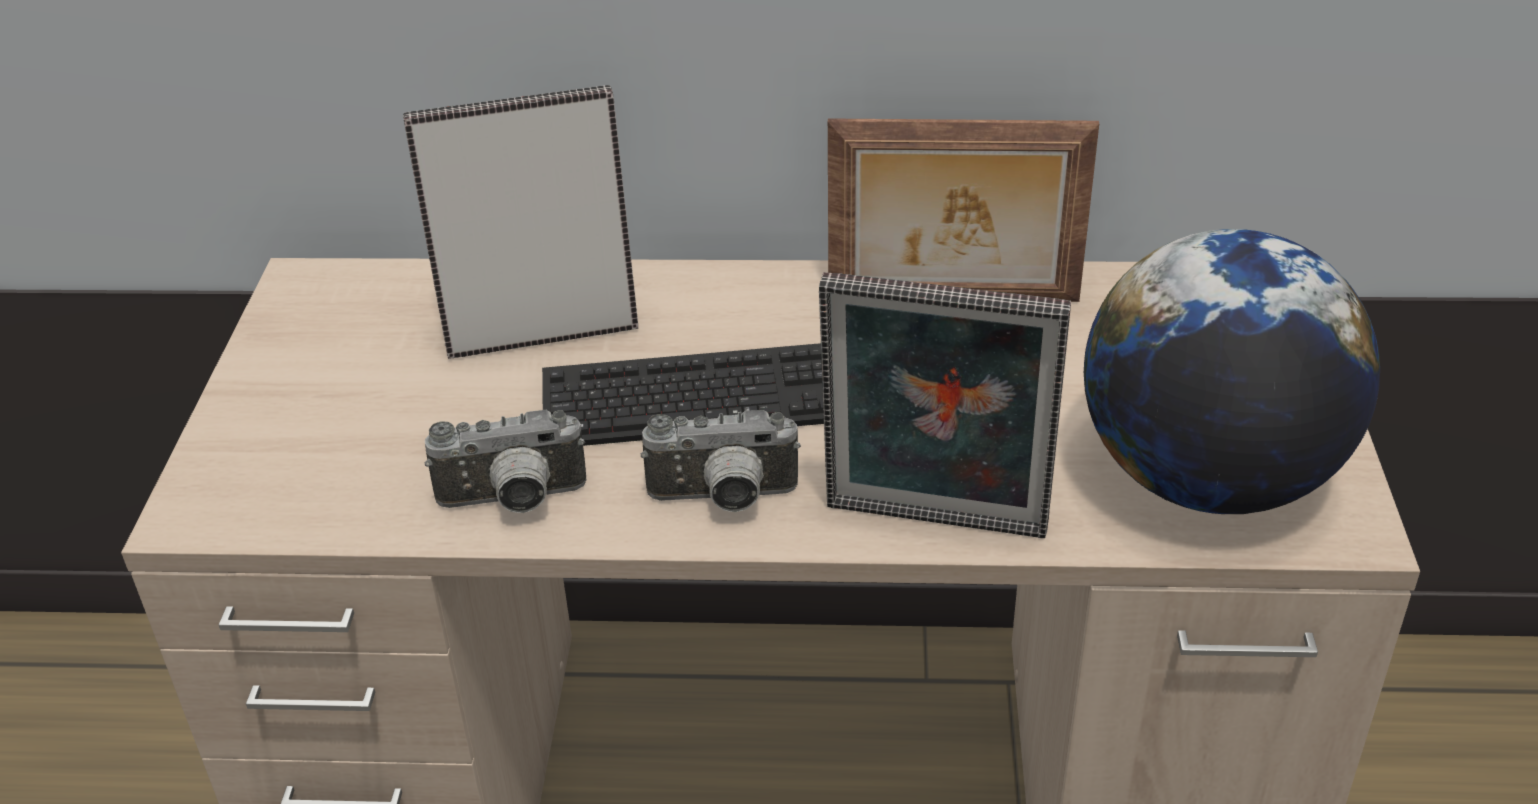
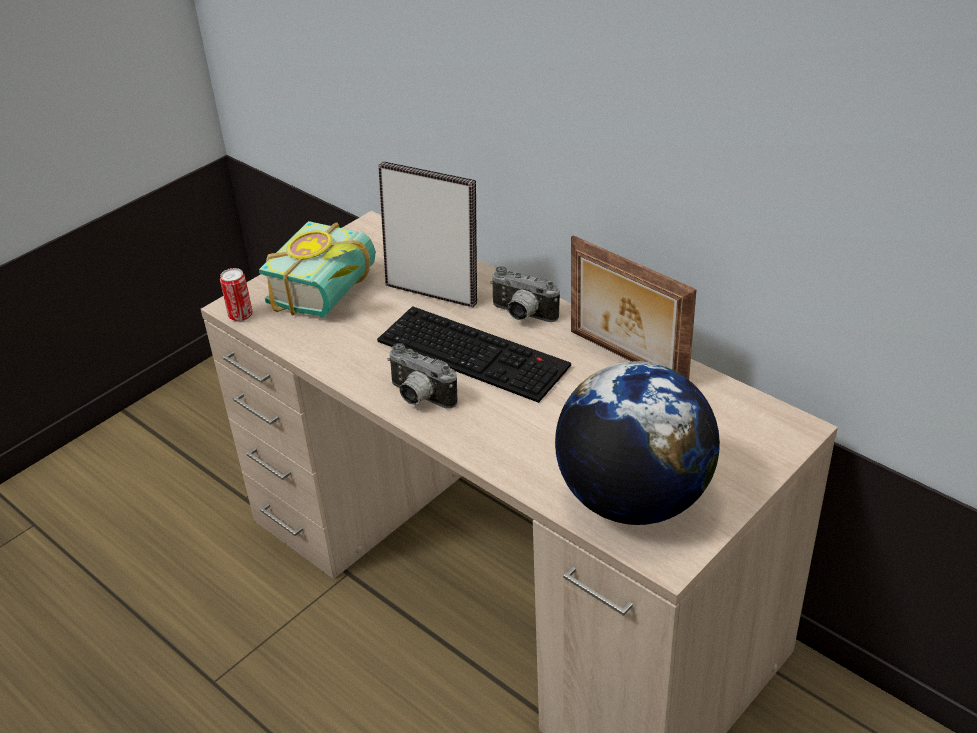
camera: 40 degrees right, 0 degrees up
(226, 525) = (240, 315): none -> can
(364, 411) = (332, 293): none -> book
(513, 502) = (342, 357): camera -> camera (521, 315)
(934, 526) = (486, 454): picture frame -> none

